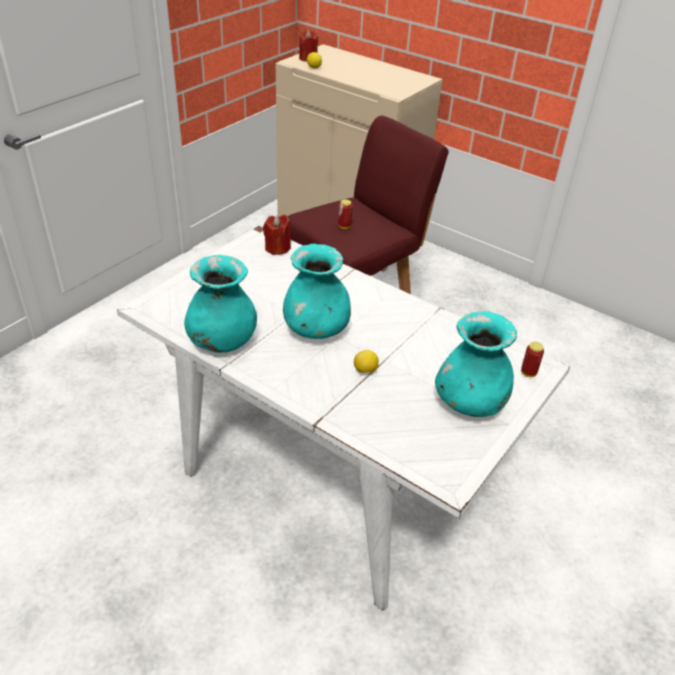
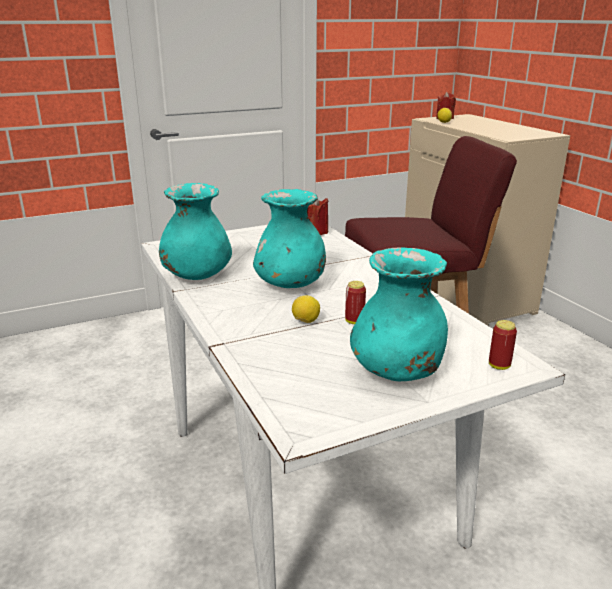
camera: 30 degrees right, 15 degrees down
(344, 226) = (395, 229): can -> can (354, 321)

